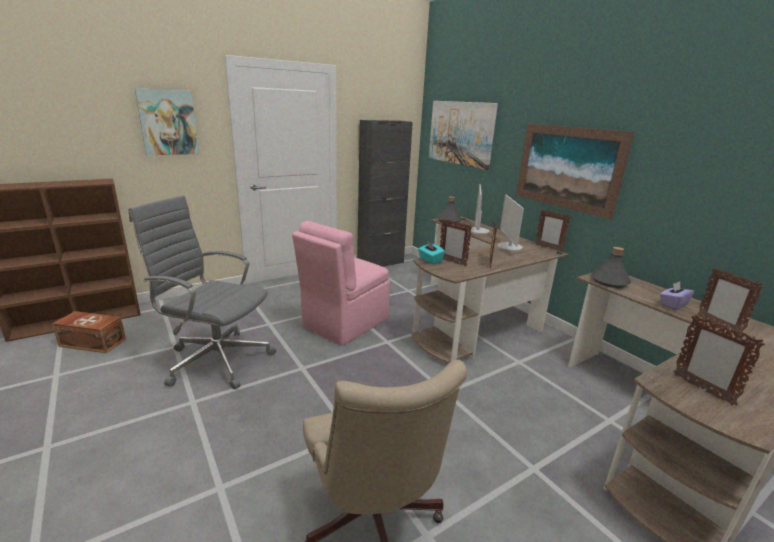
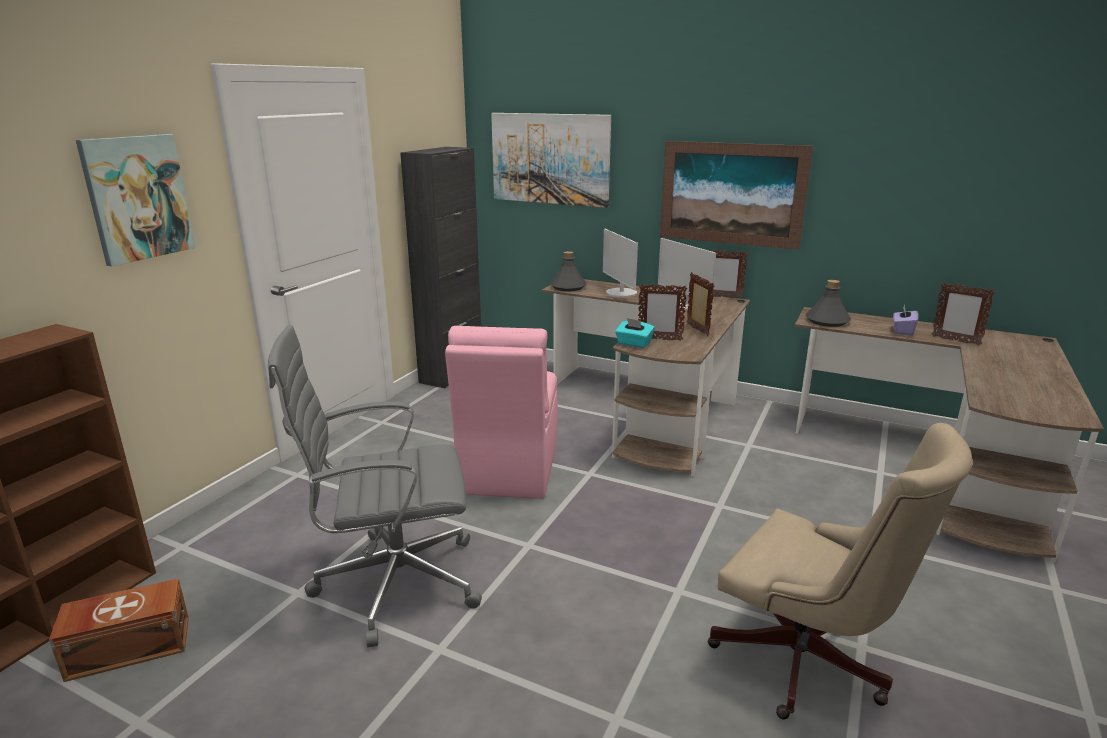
camera: 30 degrees left, 0 degrees up
(702, 389) = (1017, 398): picture frame -> none

